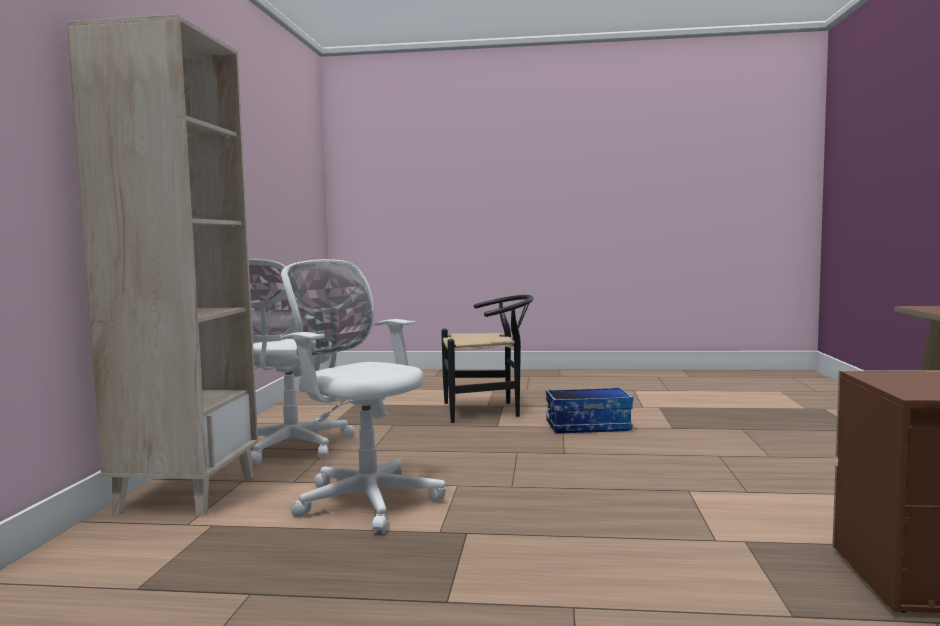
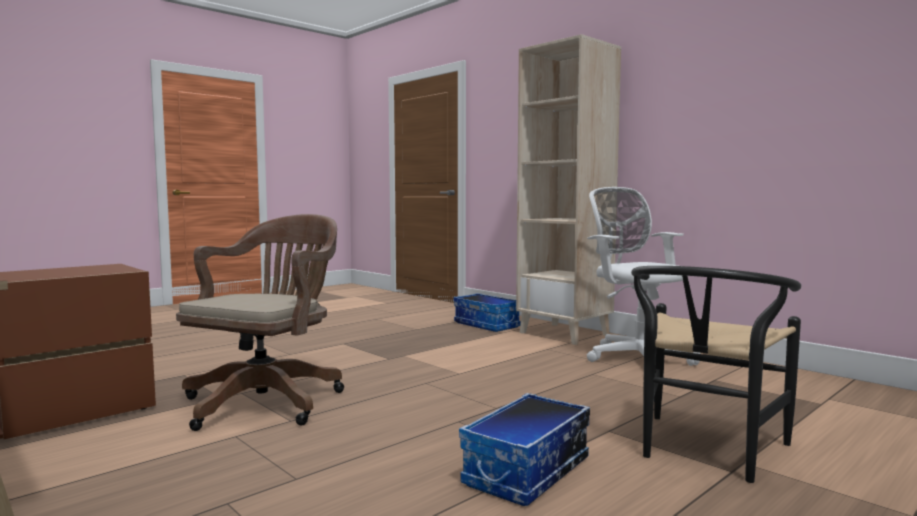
camera: 130 degrees right, 0 degrees up
(150, 553) = (487, 324): none -> storage box
(364, 499) = (481, 354): white office chair -> none
(691, 518) = (268, 400): none -> brown office chair

